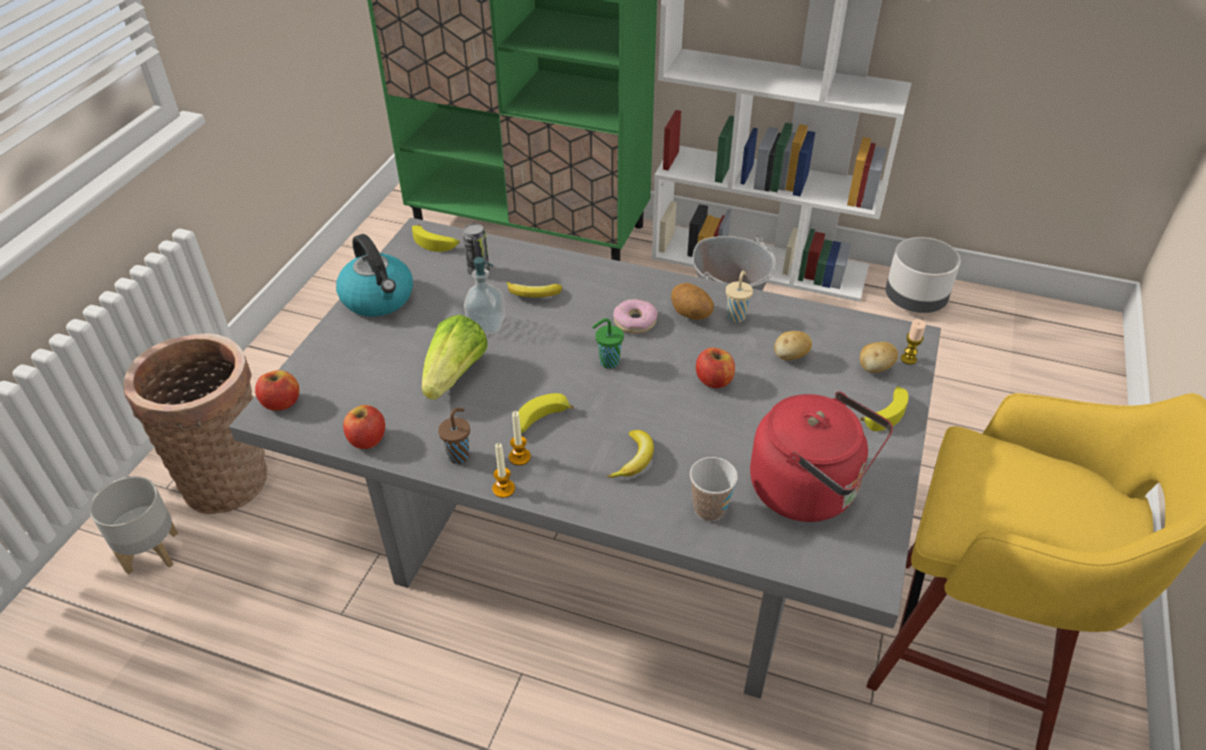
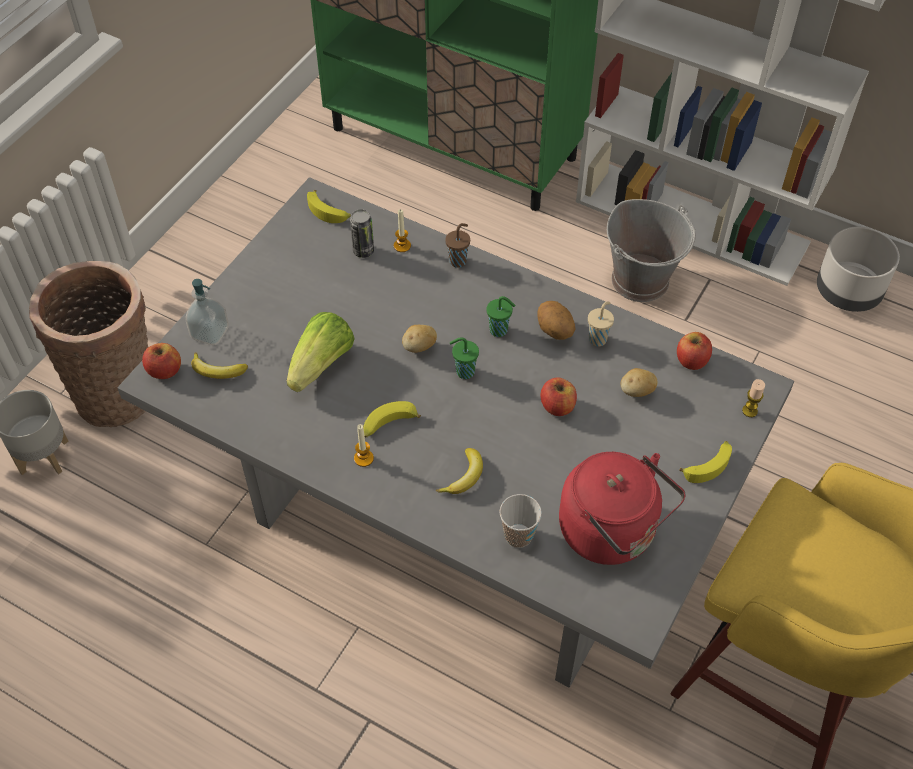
camera: 10 degrees right, 10 degrees up
(367, 439) = (234, 420): apple -> apple (691, 360)
(379, 299) = (265, 270): kettle -> none
(459, 455) = (311, 448): brown cup -> brown cup (458, 260)
(486, 324) = (360, 313): soap dispenser -> soap dispenser (210, 333)
(503, 489) = (344, 487): candle -> candle (402, 246)
(533, 294) = (410, 286): banana -> banana (217, 371)
(635, 321) = (499, 330): donut -> green cup
(875, 368) = (714, 416): potato -> potato (419, 347)

